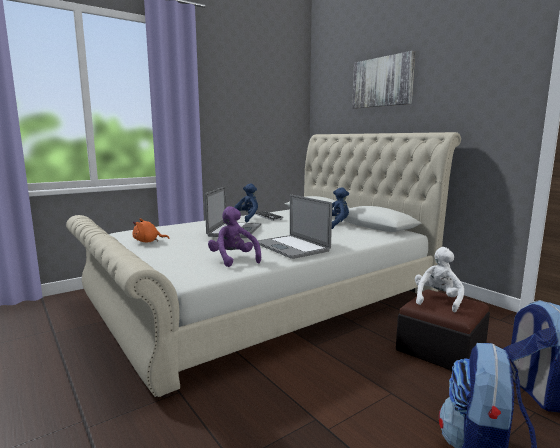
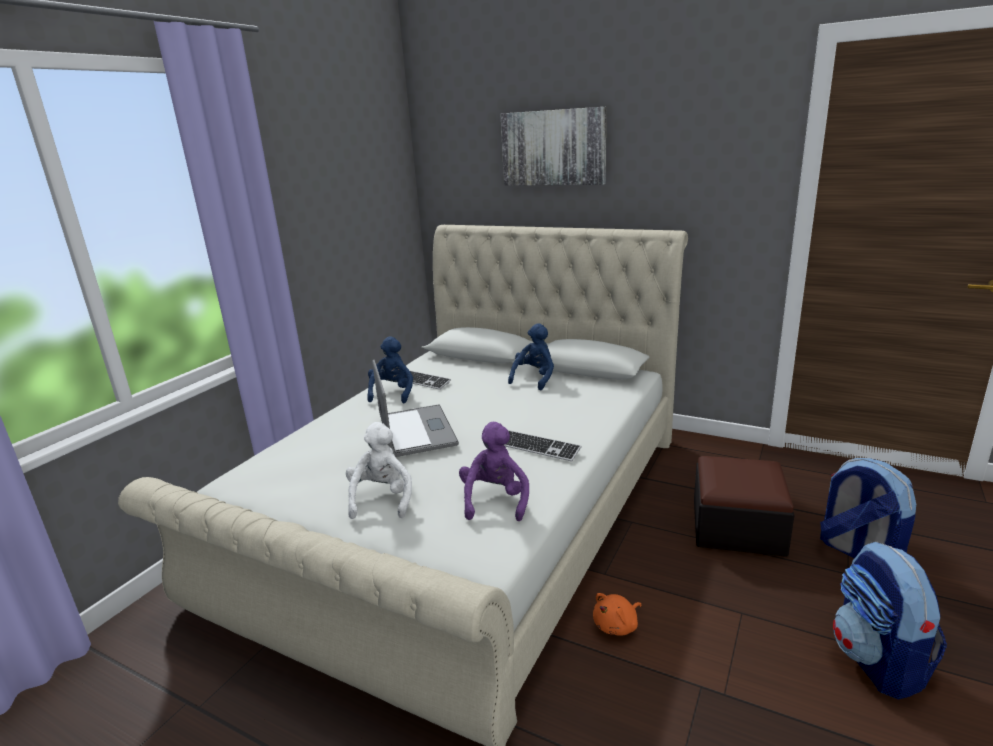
camera: 25 degrees left, 10 degrees up
(148, 241) = (308, 497): orange plush toy -> orange plush toy (617, 625)
(233, 259) = (495, 500): purple plush toy -> purple plush toy turned 60 degrees clockwise
(291, 247) = (539, 448): laptop -> keyboard
(437, 300) = (732, 473): white plush toy -> white plush toy (382, 499)

